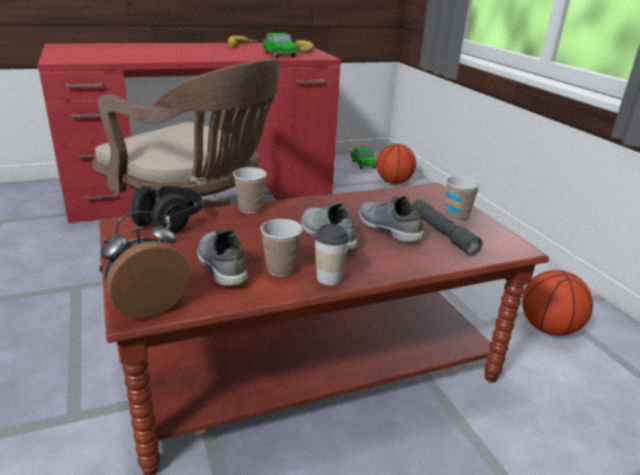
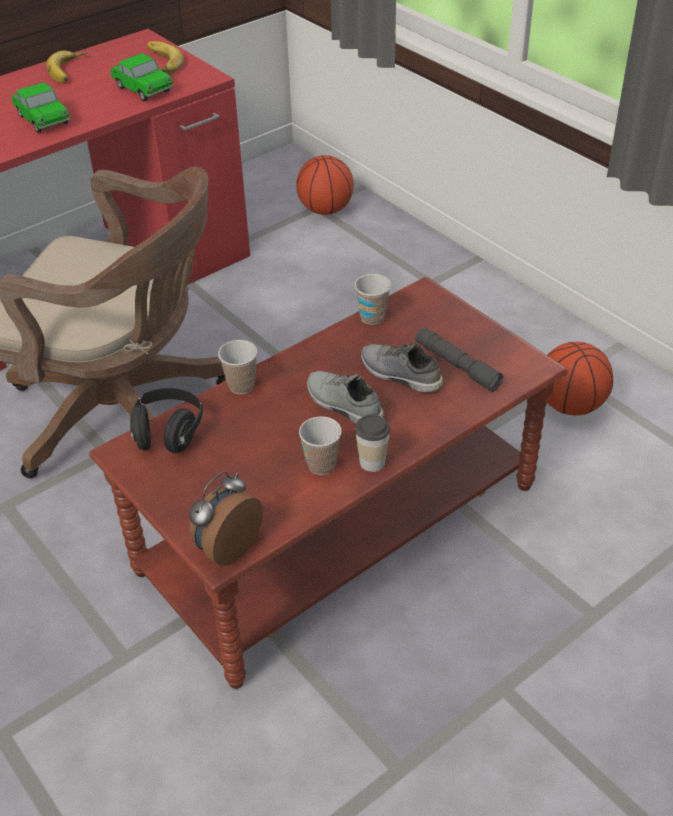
camera: 15 degrees left, 15 degrees up
(220, 266) = (261, 478): grey shoe -> none
(363, 164) = (269, 182): toy car -> toy car (43, 120)
(456, 217) = (463, 334): cup -> cup (372, 317)

